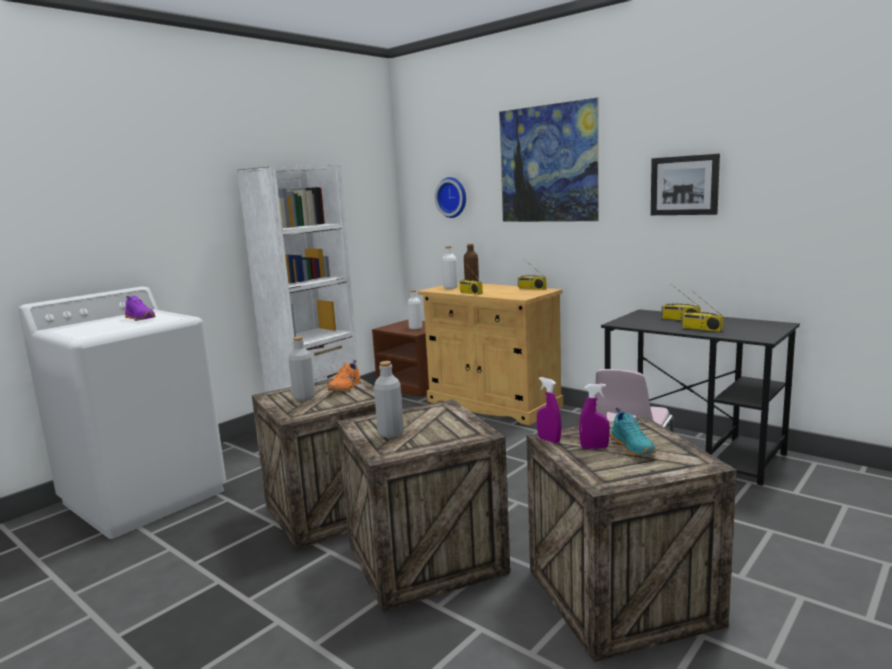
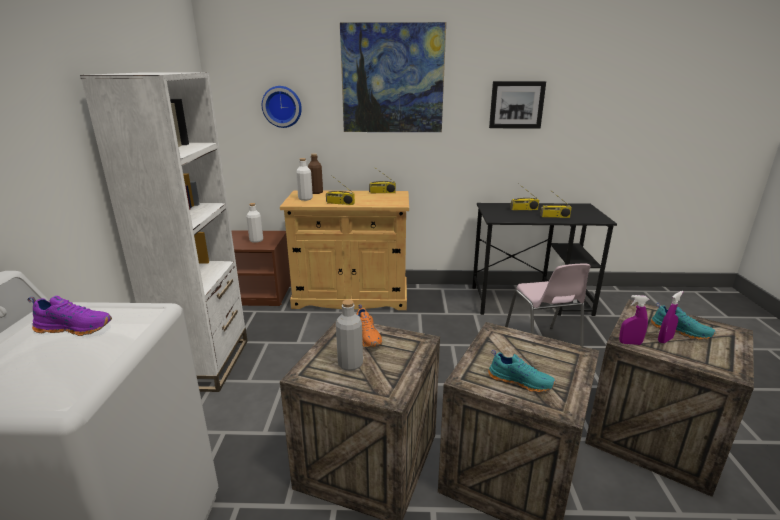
camera: 40 degrees left, 10 degrees up
(390, 433) = (520, 381): grey bottle -> turquoise shoe

